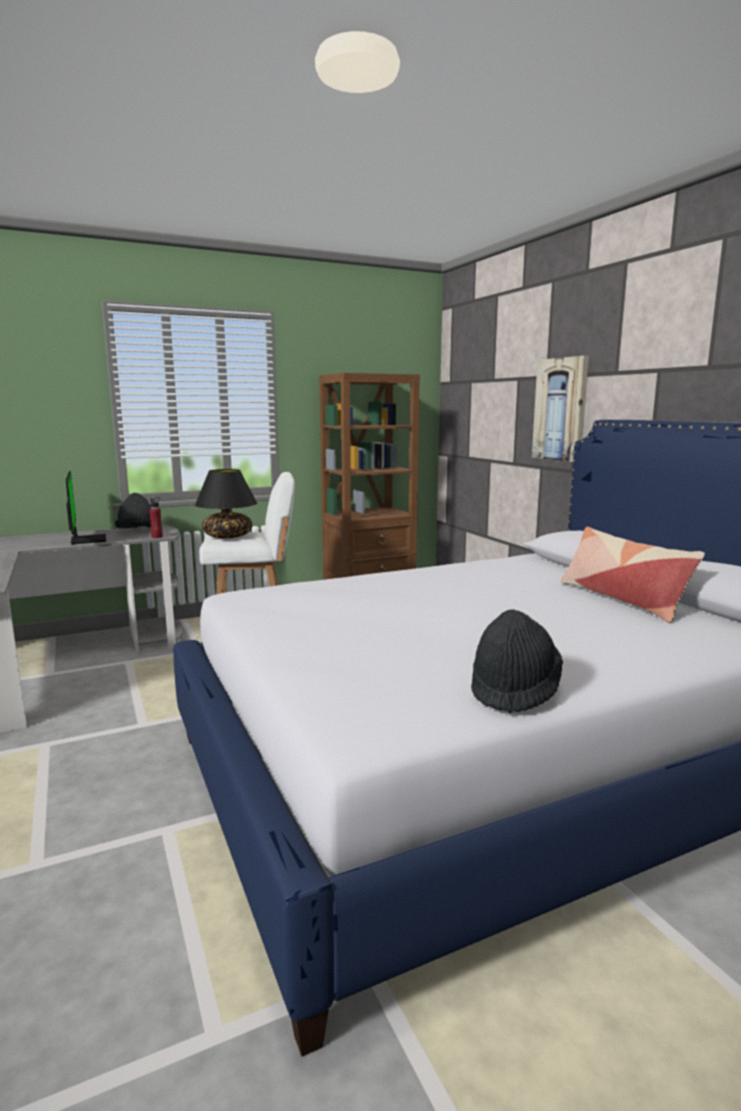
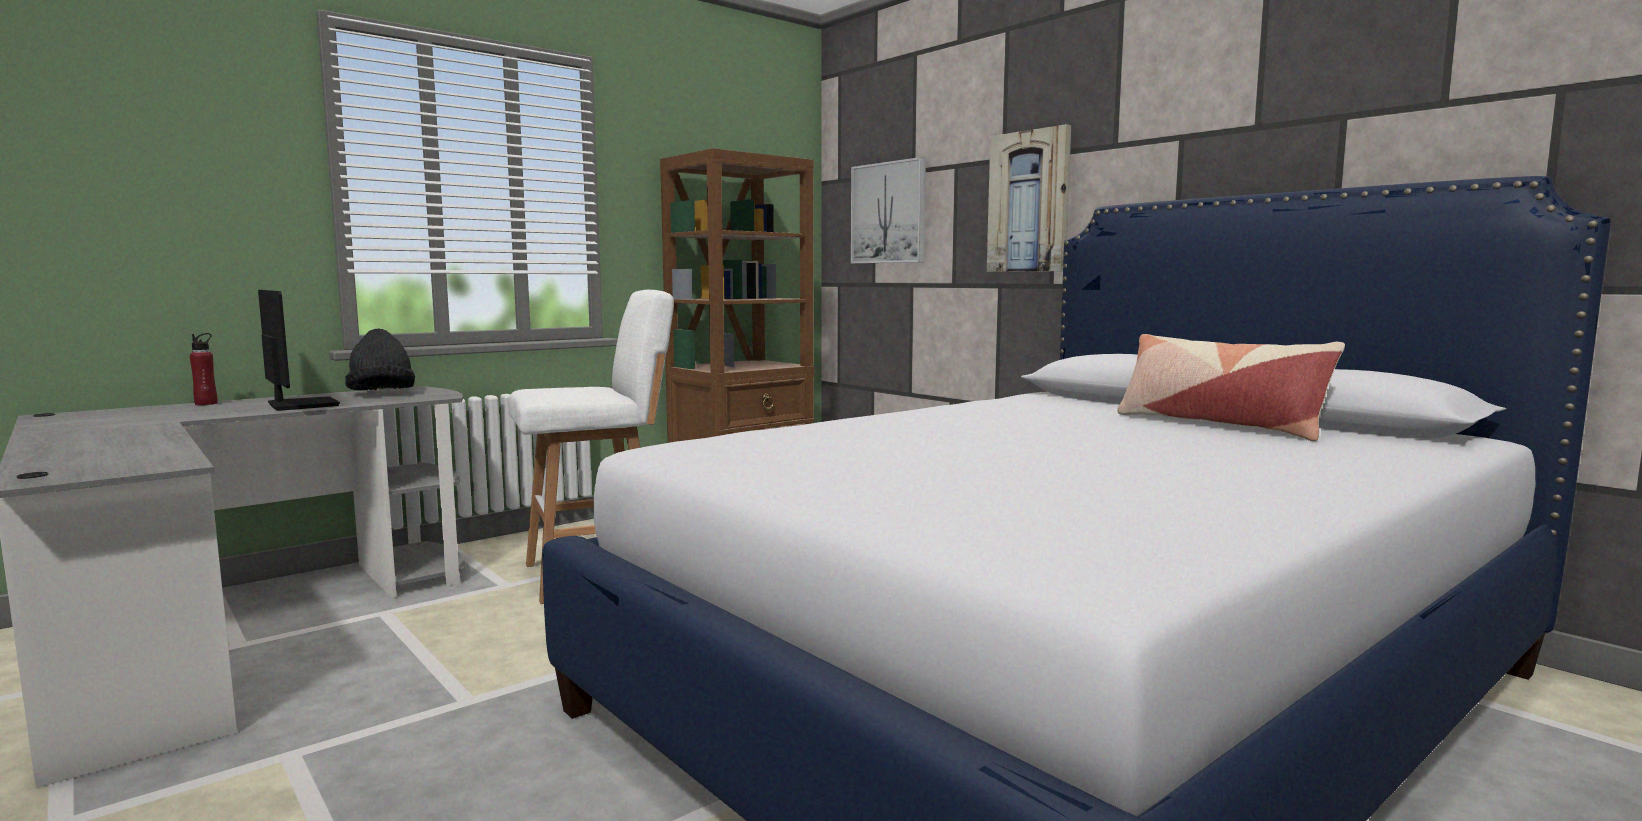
camera: 15 degrees left, 5 degrees down
(157, 537) = (427, 398): red bottle -> red bottle (206, 404)
(228, 536) = (558, 390): black table lamp -> none
(477, 408) = (889, 213): none -> picture
(514, 690) = (1243, 512): black hat -> none

